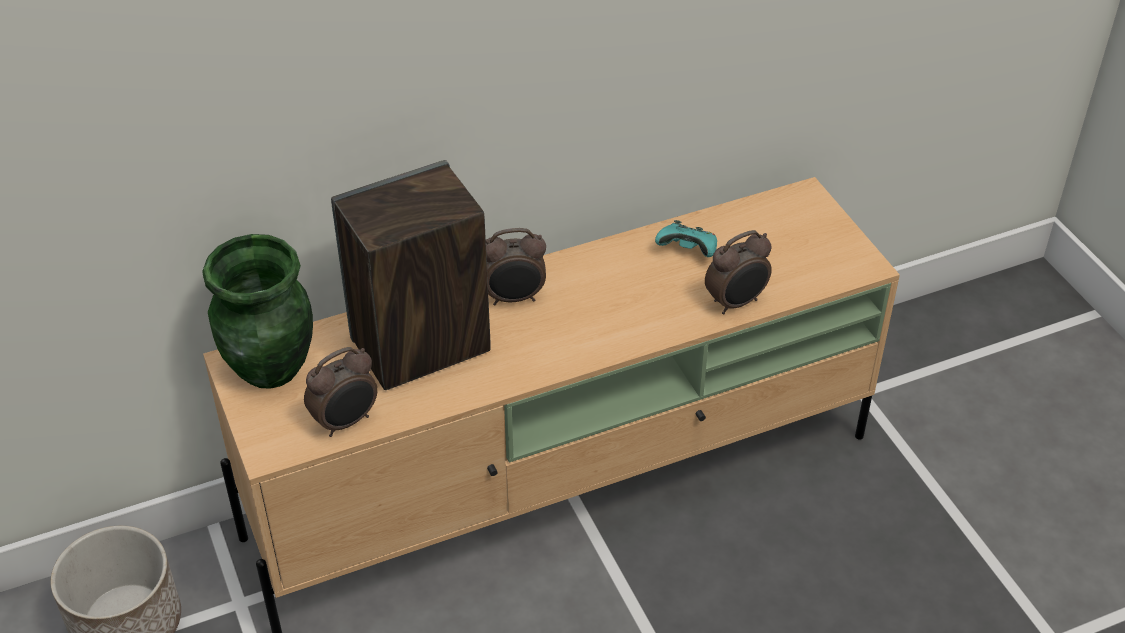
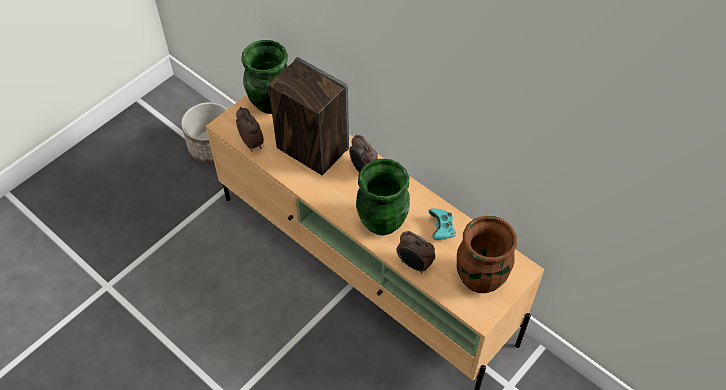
camera: 65 degrees right, 10 degrees up
(346, 422) = (252, 143): alarm clock -> alarm clock turned 150 degrees counterclockwise
(633, 311) = (382, 222): none -> green vase
(799, 244) = (479, 279): none -> brown vase

